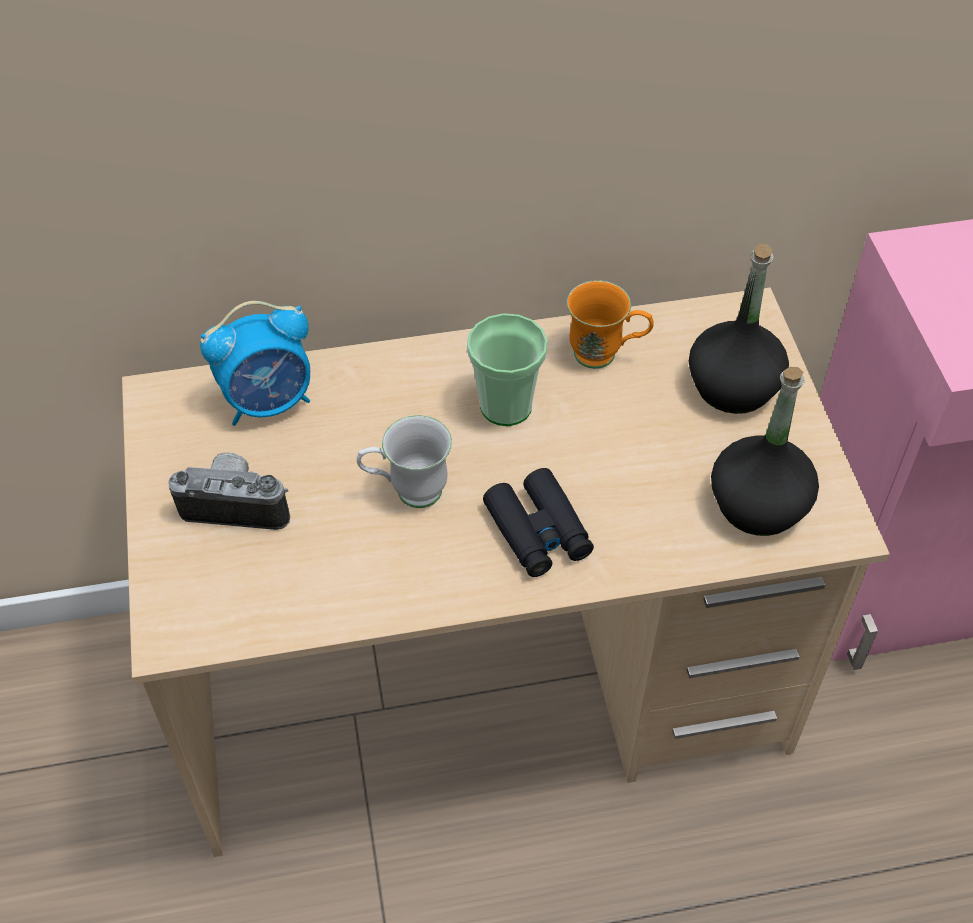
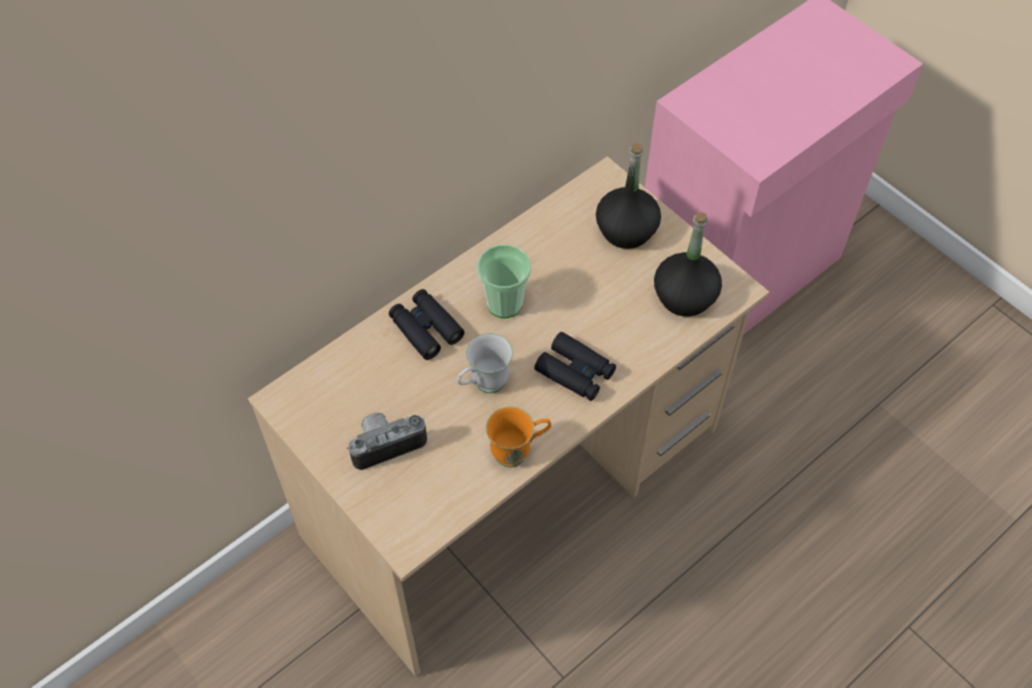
camera: 30 degrees left, 5 degrees up
(269, 402) = (357, 369): alarm clock -> none
(386, 392) = (426, 328): none -> black binoculars
(605, 356) = (541, 244): orange mug -> orange mug (518, 451)

